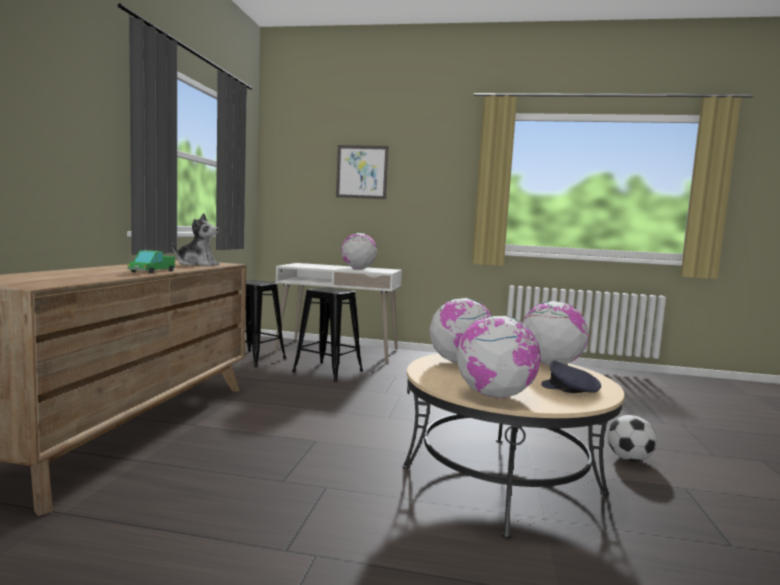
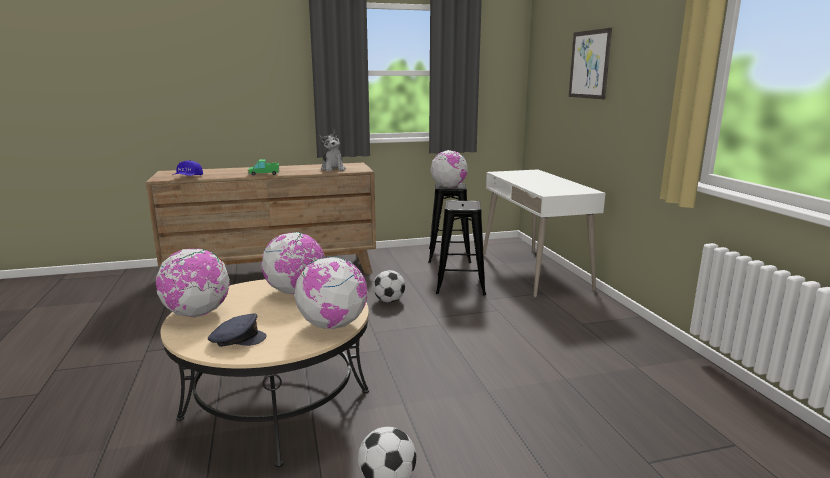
camera: 65 degrees right, 10 degrees up
(72, 281) = (188, 177): none -> blue cap
(325, 398) = (389, 301): none -> football
(358, 269) = (545, 185): globe -> globe (448, 187)
(570, 389) = (237, 339): grey cap -> grey cap turned 75 degrees clockwise

